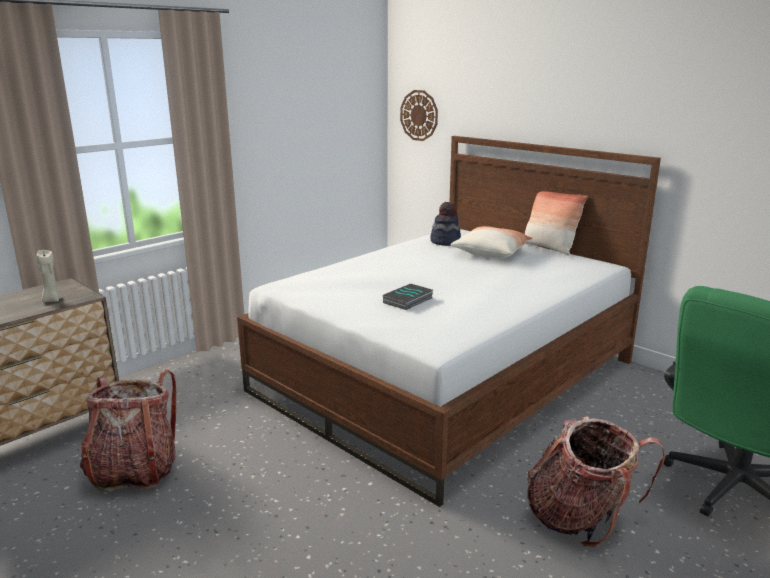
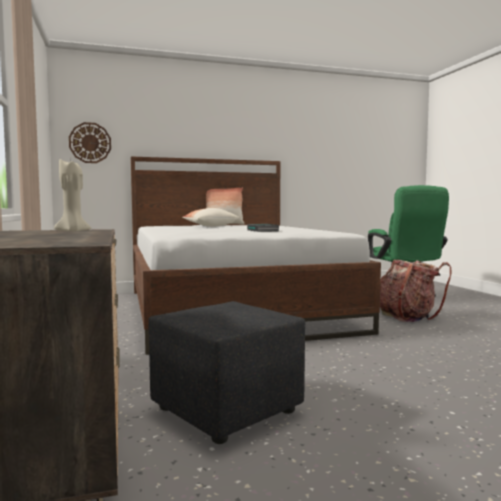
camera: 60 degrees left, 15 degrees down
(134, 471) = (224, 410): backpack -> black ottoman
(445, 241) = (169, 226): hat -> none

